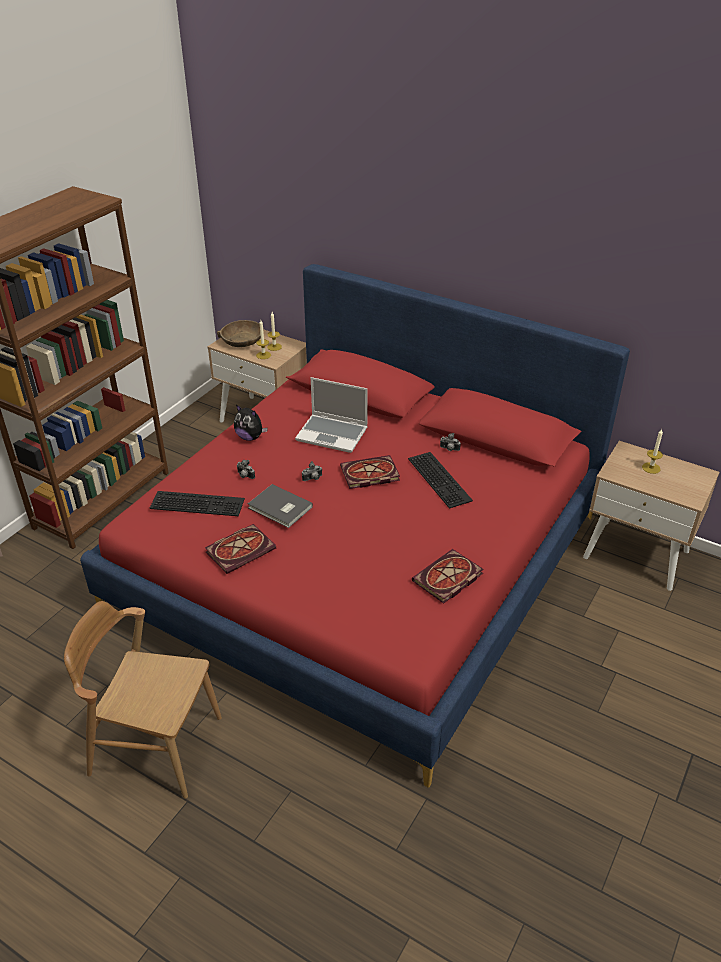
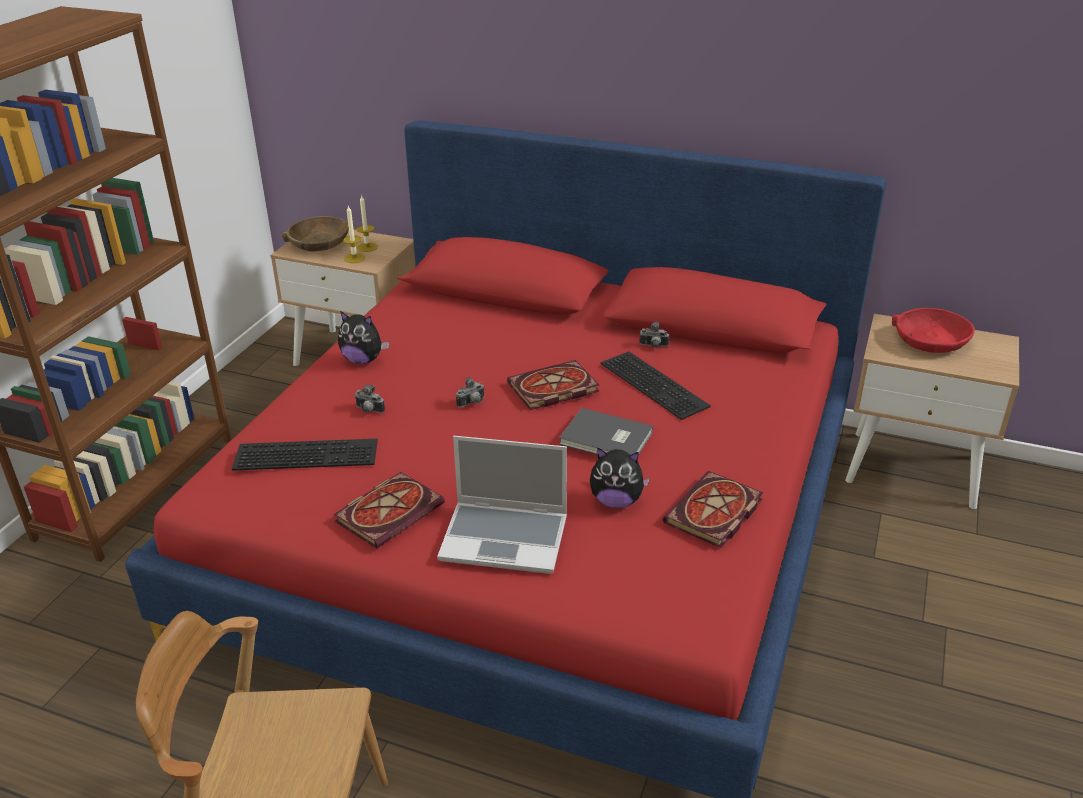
camera: 10 degrees left, 5 degrees down
(280, 508) = (435, 447): grey book -> grey book (606, 439)
(333, 434) = (483, 344): laptop -> laptop (506, 538)
(387, 561) = (616, 501): none -> plush toy
(651, 468) = (930, 341): candle -> red bowl

